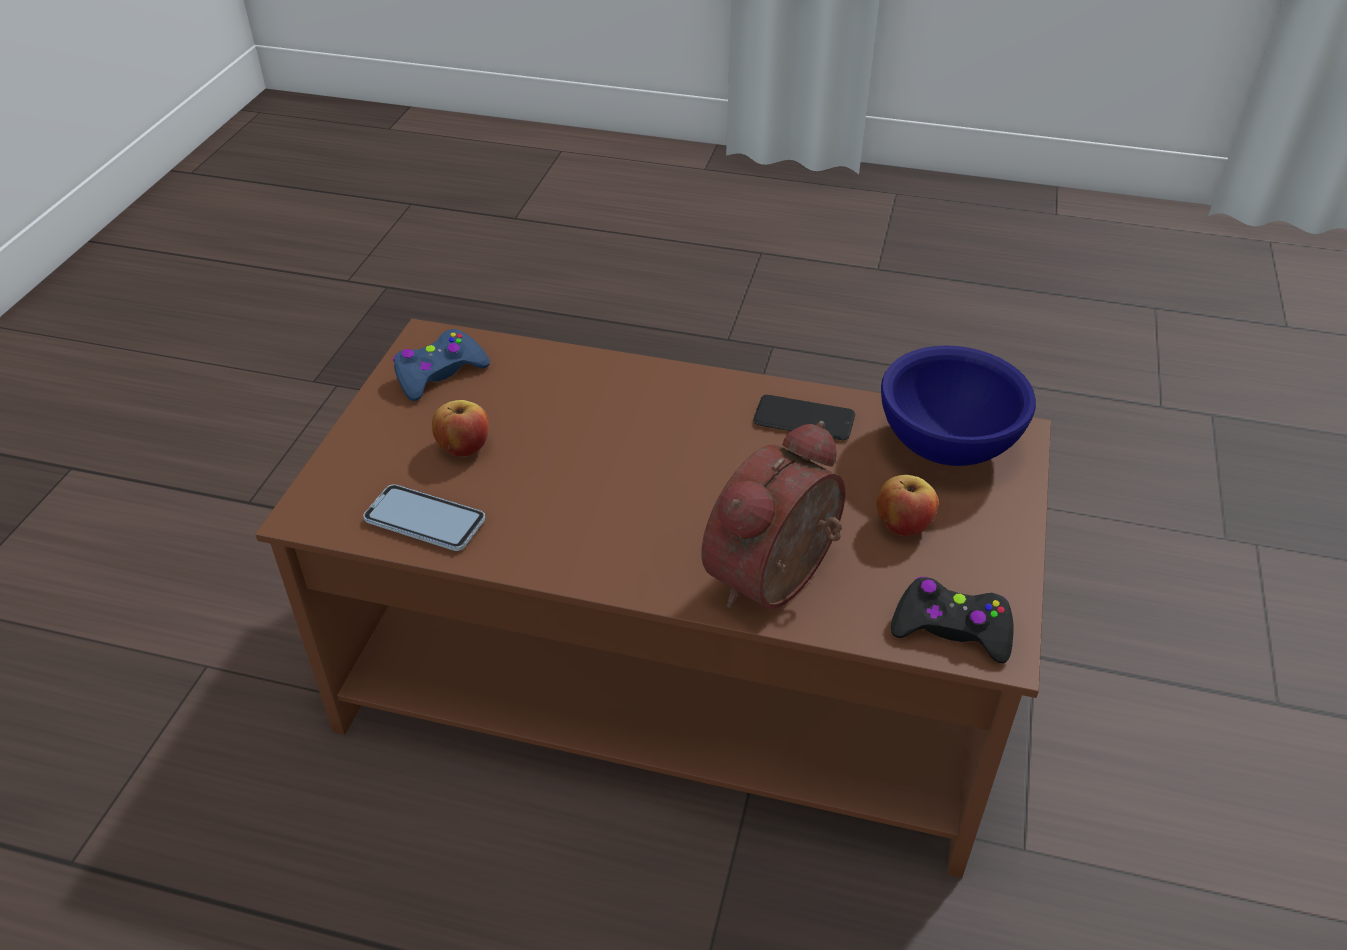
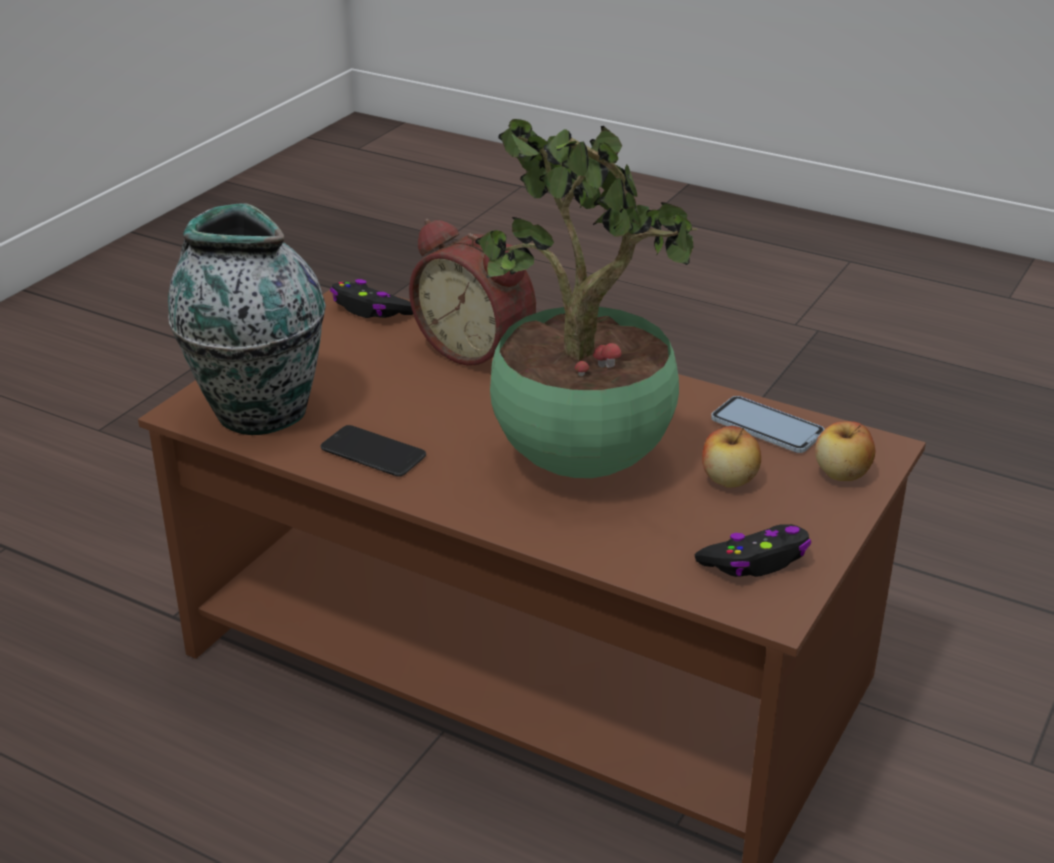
camera: 165 degrees left, 10 degrees down
(439, 373) = (756, 561): blue game controller -> black game controller
(601, 441) = (586, 464): none -> potted plant
(778, 581) = (478, 349): alarm clock -> alarm clock turned 75 degrees clockwise
(903, 525) = (352, 366): apple -> apple (842, 474)
(948, 447) = (258, 410): blue bowl -> vase

